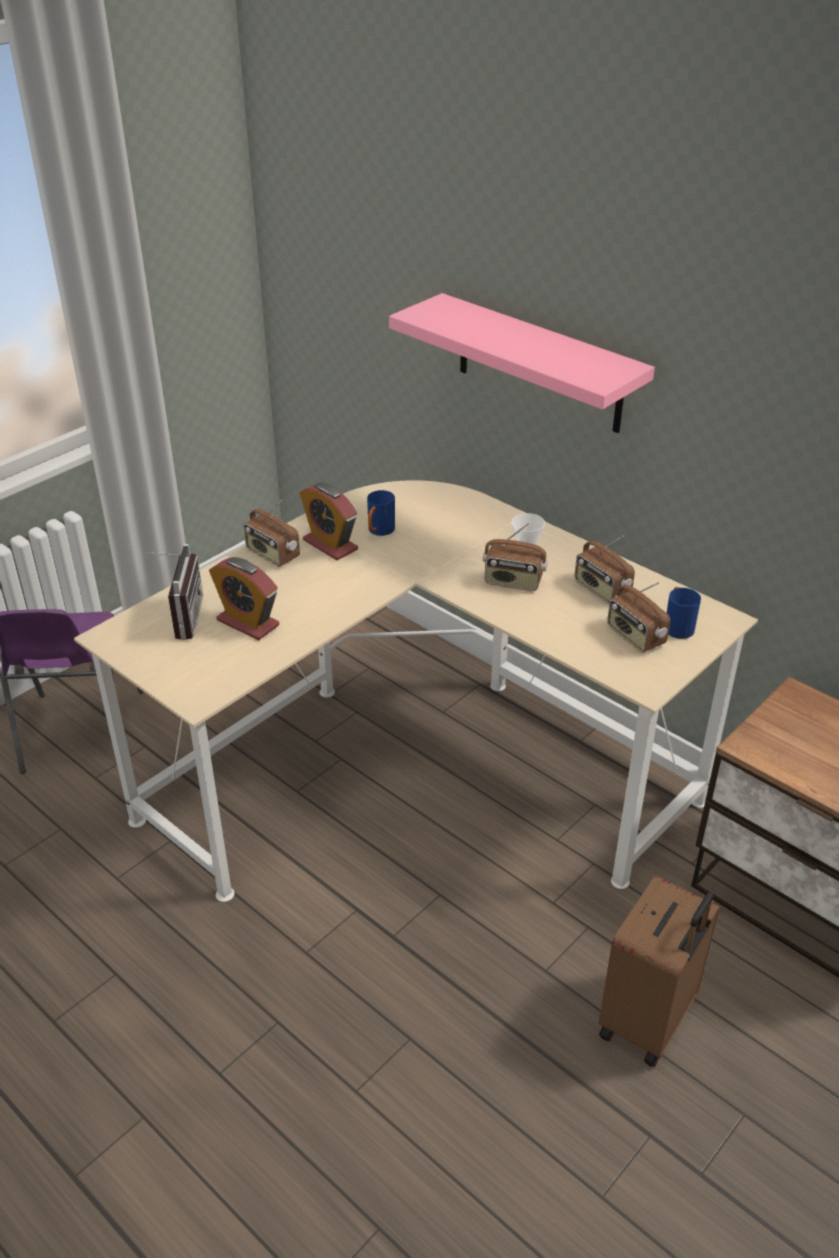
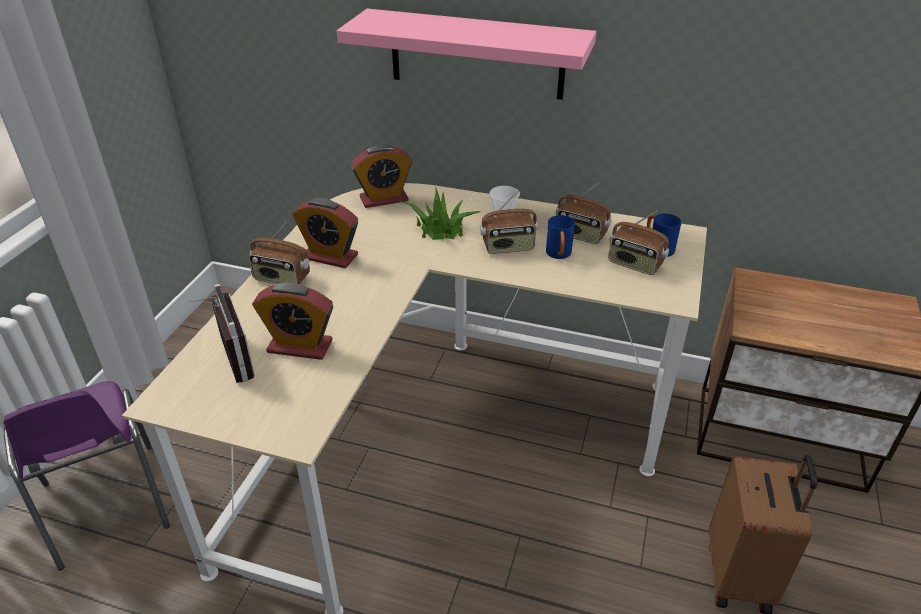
camera: 25 degrees left, 0 degrees up
(379, 532) = (365, 235): blue mug -> blue mug (559, 255)
(424, 498) = (384, 199): none -> alarm clock
(458, 544) = (440, 228): none -> potted plant

